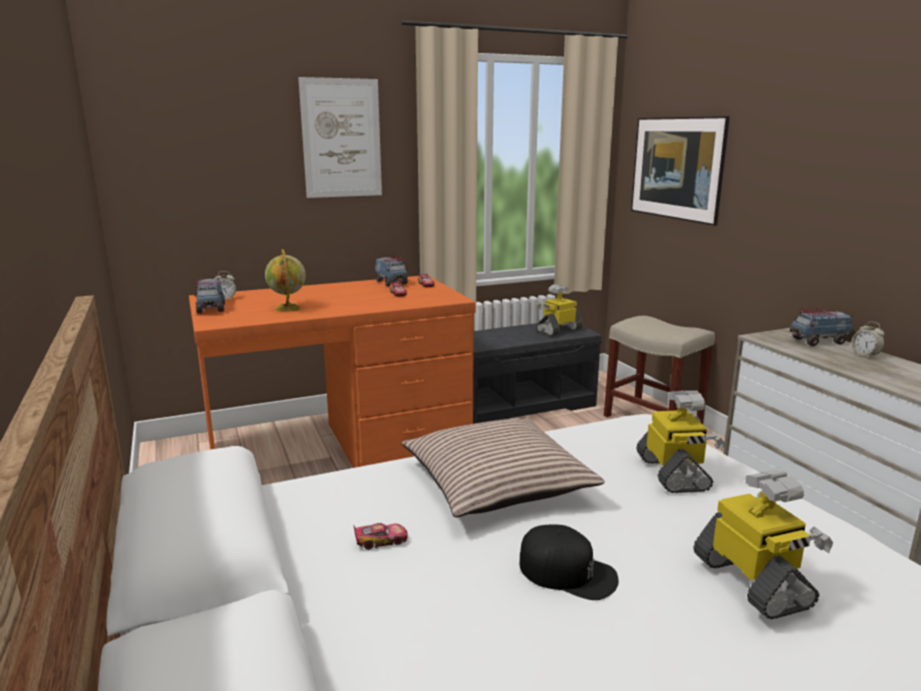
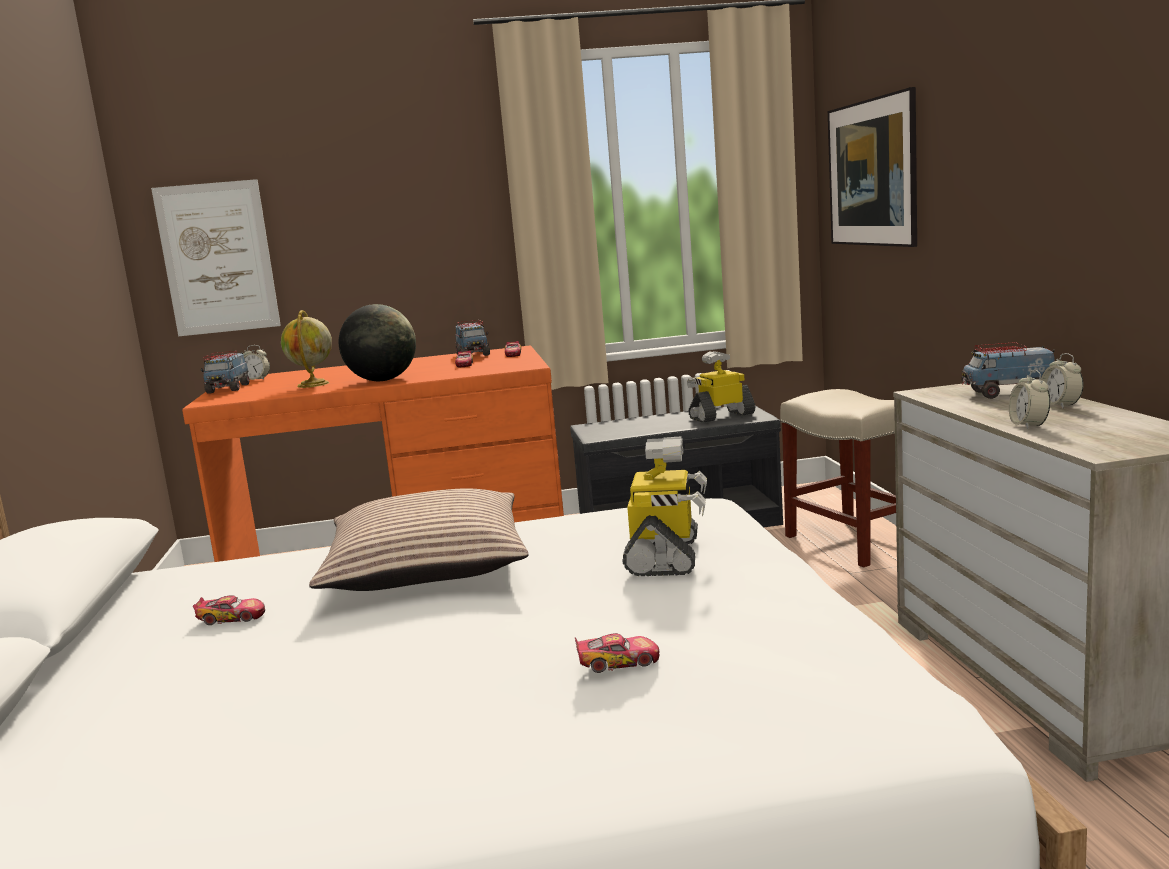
camera: 15 degrees right, 5 degrees down
(341, 138) = (411, 176): picture -> picture (217, 258)
(347, 307) = (382, 380): none -> globe
(567, 572) = (405, 649): black cap -> none
(754, 582) = (619, 662): toy robot -> toy car
(867, 373) = (1028, 426): none -> alarm clock

